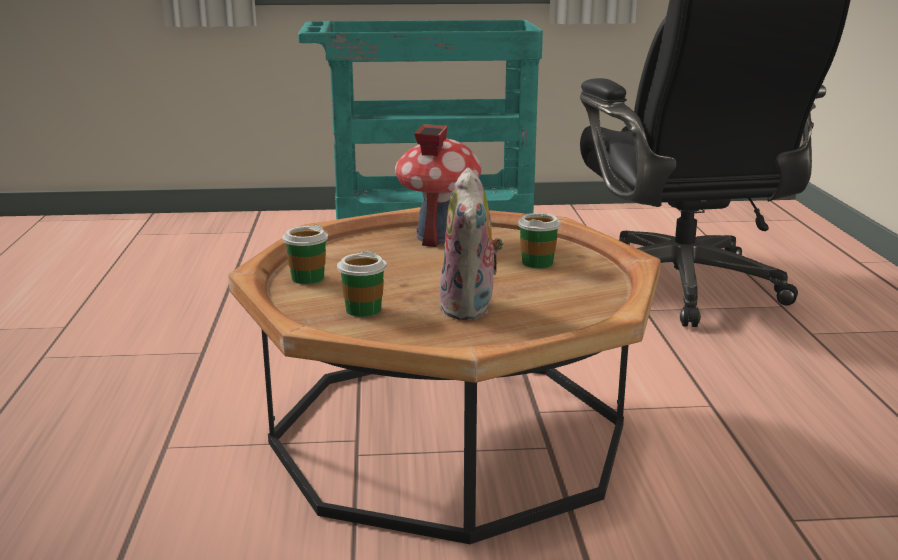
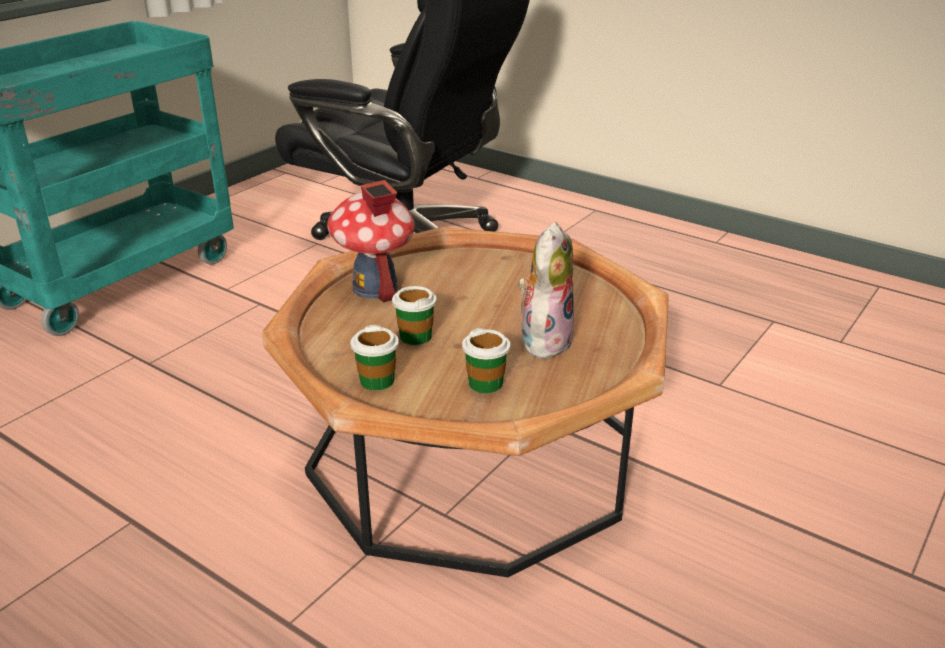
camera: 50 degrees left, 10 degrees up
(471, 308) = (544, 340): plush toy -> plush toy turned 105 degrees counterclockwise
(537, 263) = (494, 278): cup -> cup (415, 336)

